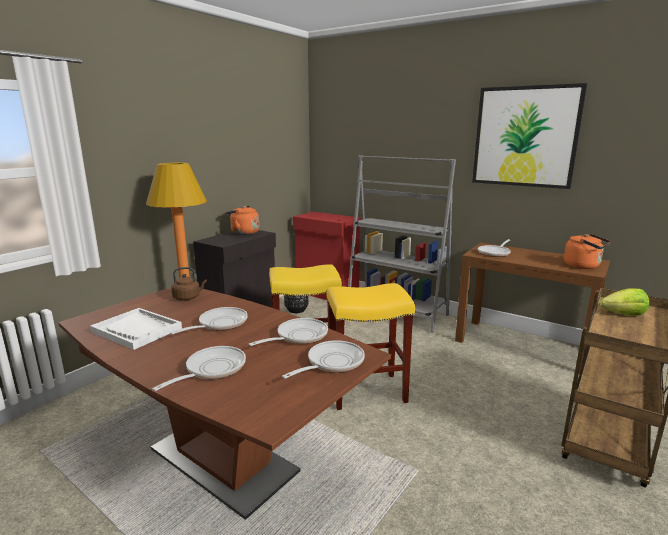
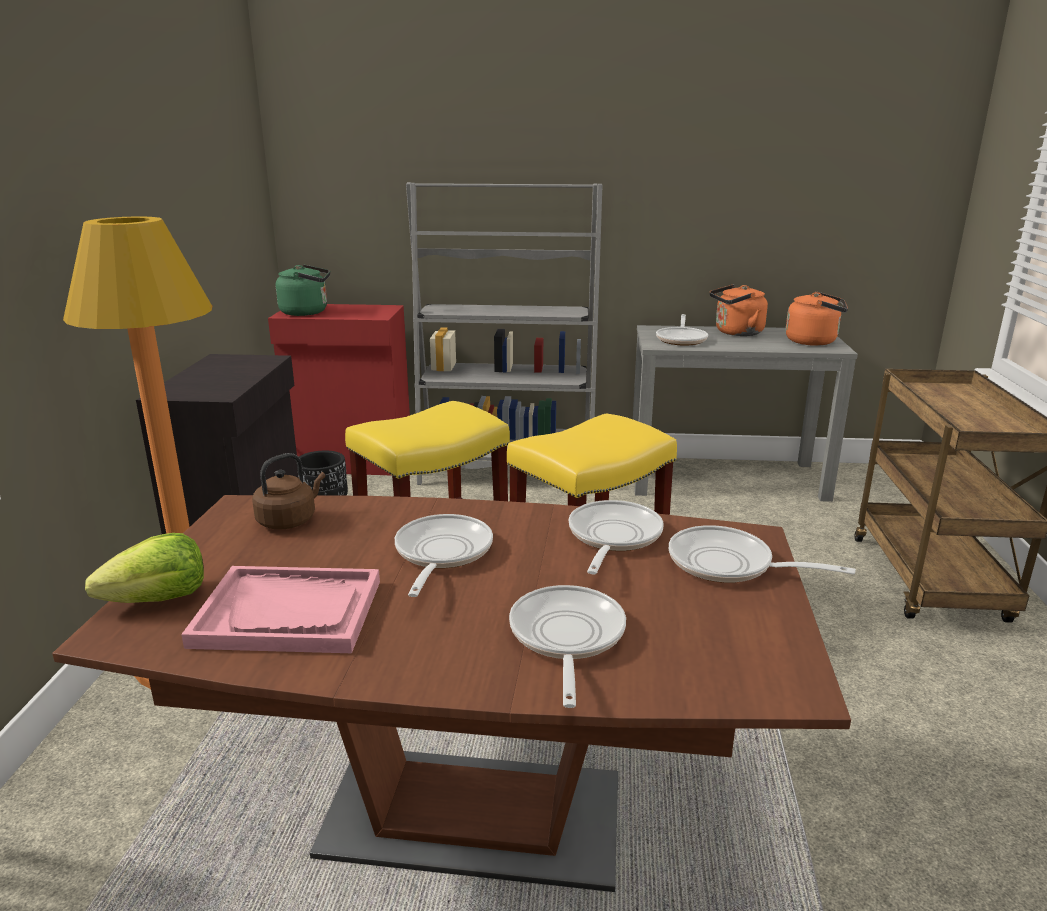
camera: 30 degrees left, 5 degrees up
(137, 330) = (289, 613): white tray -> pink tray
(243, 233) = (222, 365): orange kettle -> orange kettle (736, 333)
(312, 216) = (307, 312): none -> green kettle
(331, 363) = (729, 565): frying pan -> frying pan turned 75 degrees counterclockwise
(522, 345) = (726, 478): brown console table -> grey console table
(525, 137) = (700, 142): picture -> none
(623, 315) = (941, 400): lettuce -> lettuce (159, 599)

